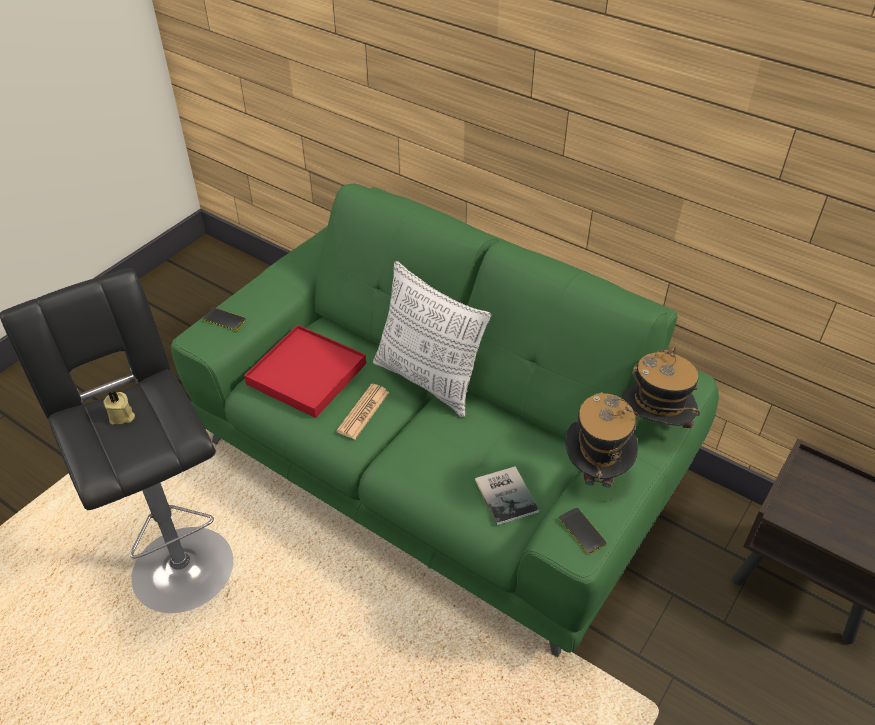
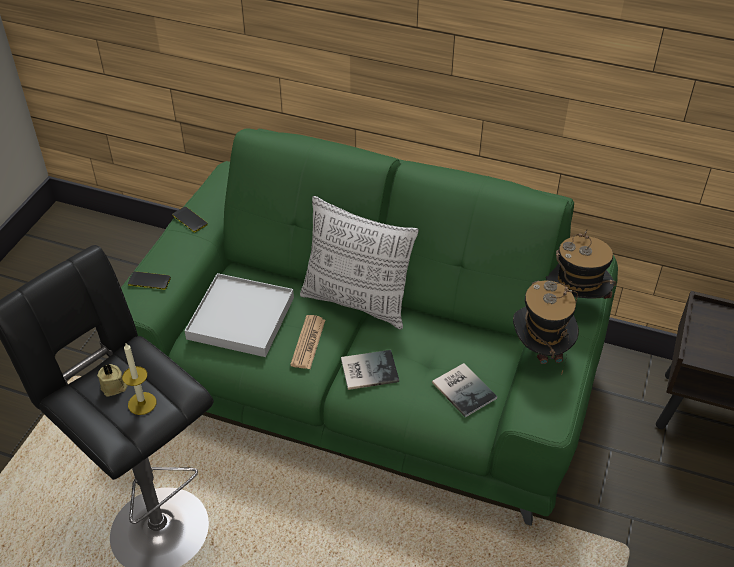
camera: 15 degrees left, 0 degrees up
(140, 438) = (142, 403): none -> candle
(306, 374) = (240, 318): red tray -> white tray
(413, 452) = (367, 369): none -> book
(582, 531) = (546, 404): phone -> phone (189, 220)

